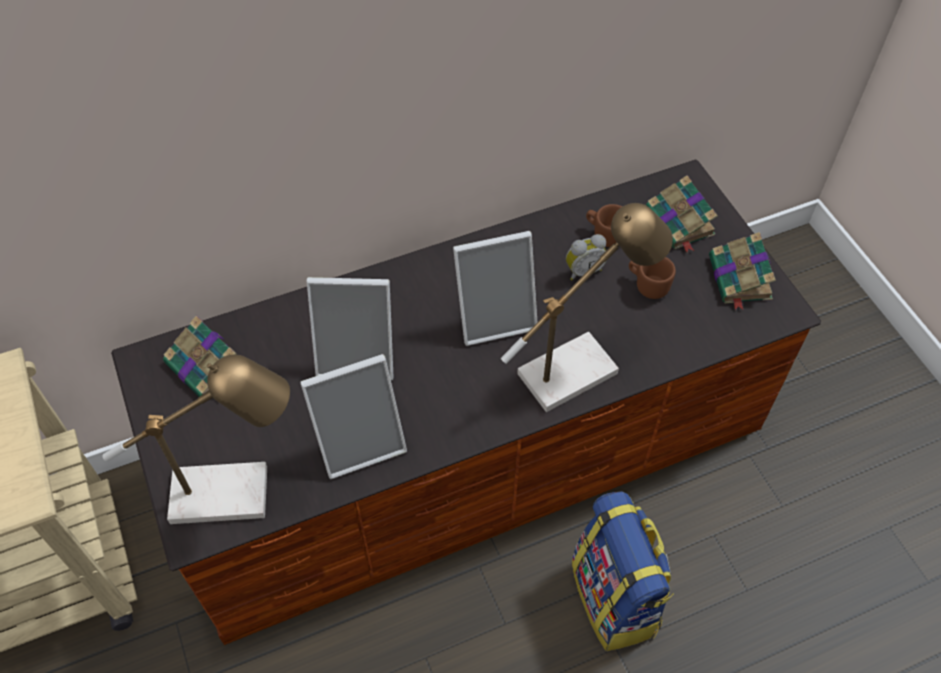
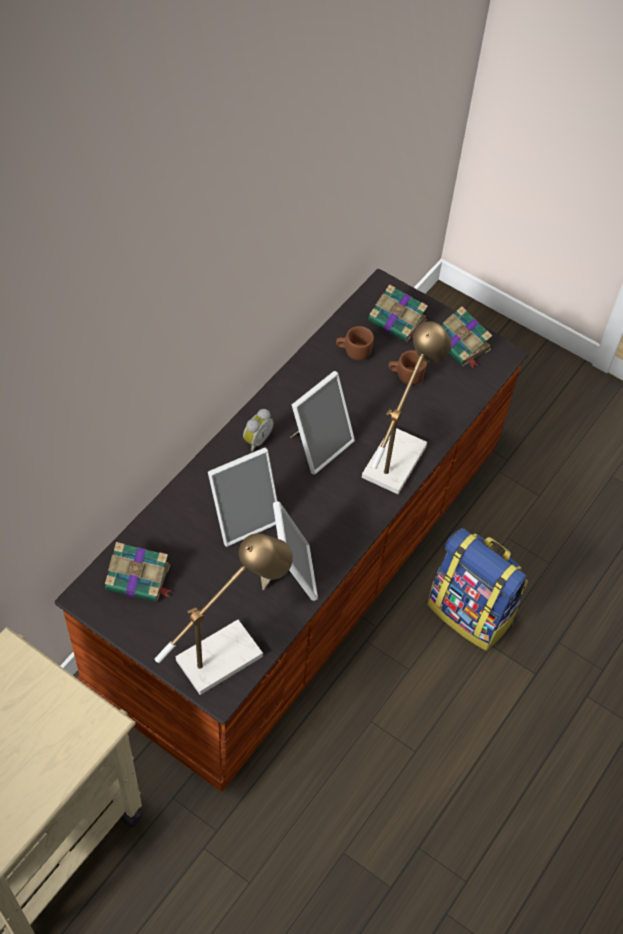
camera: 35 degrees left, 0 degrees up
(360, 441) = (289, 574): picture frame -> picture frame turned 45 degrees counterclockwise
(583, 270) = (356, 384): alarm clock -> alarm clock (256, 440)

